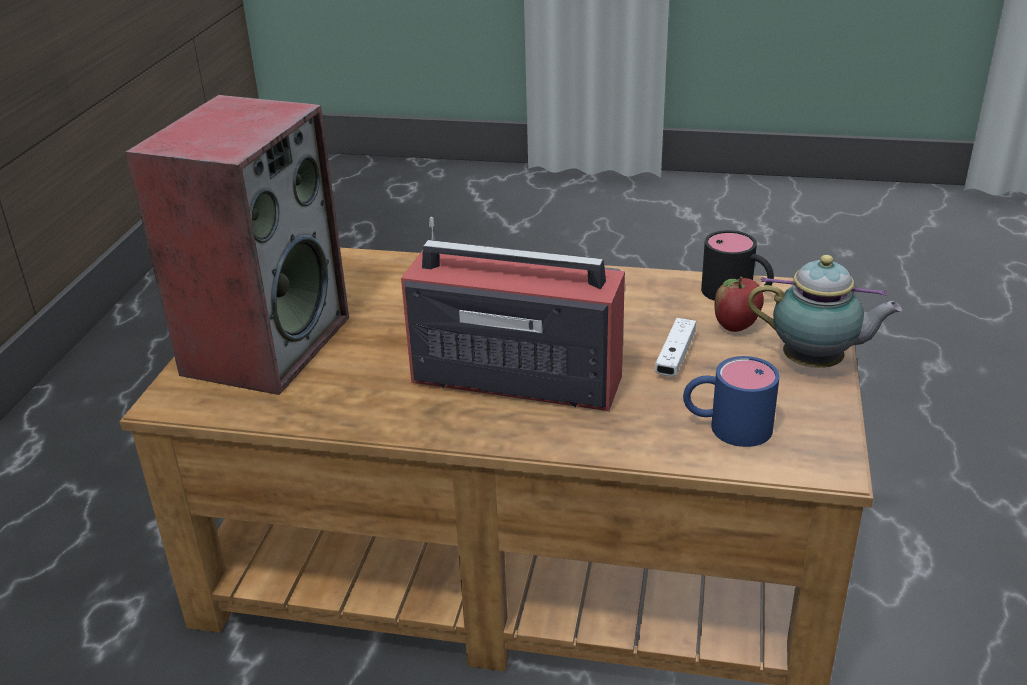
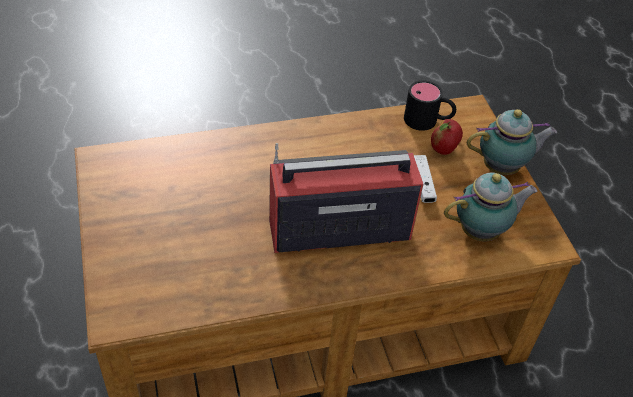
camera: 30 degrees left, 15 degrees up
(266, 344) = (148, 247): speaker -> none
(726, 426) = (482, 232): blue mug -> teapot

